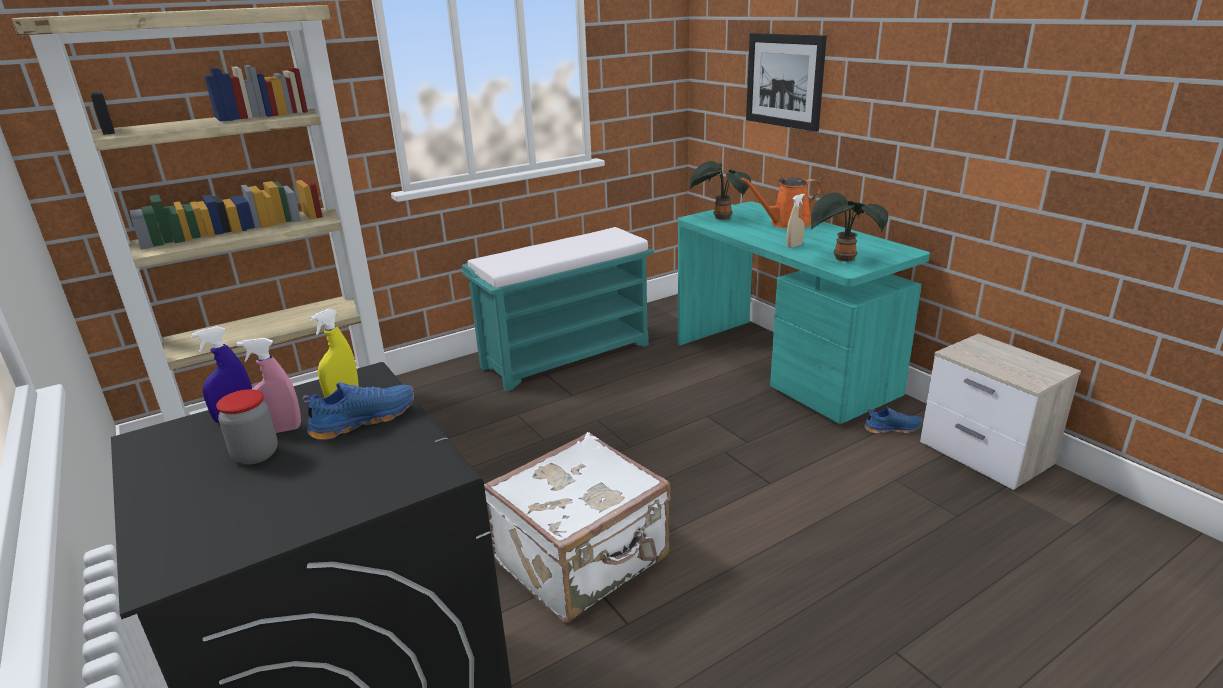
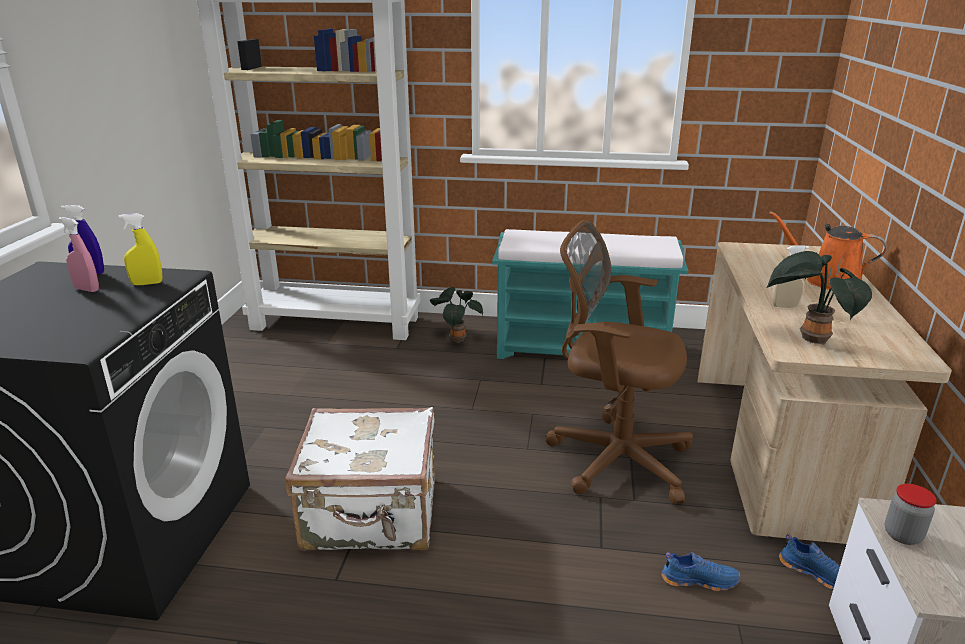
camera: 40 degrees right, 0 degrees up
(256, 455) = (51, 298): jar -> jar (902, 535)
(363, 420) = (124, 301): blue shoe -> blue shoe (698, 579)
(696, 422) = (613, 458): none -> brown office chair
(720, 218) = (762, 254): potted plant -> potted plant (456, 339)
(783, 368) = (778, 451): turquoise desk -> beige desk
(784, 80) = (892, 105): picture -> none

